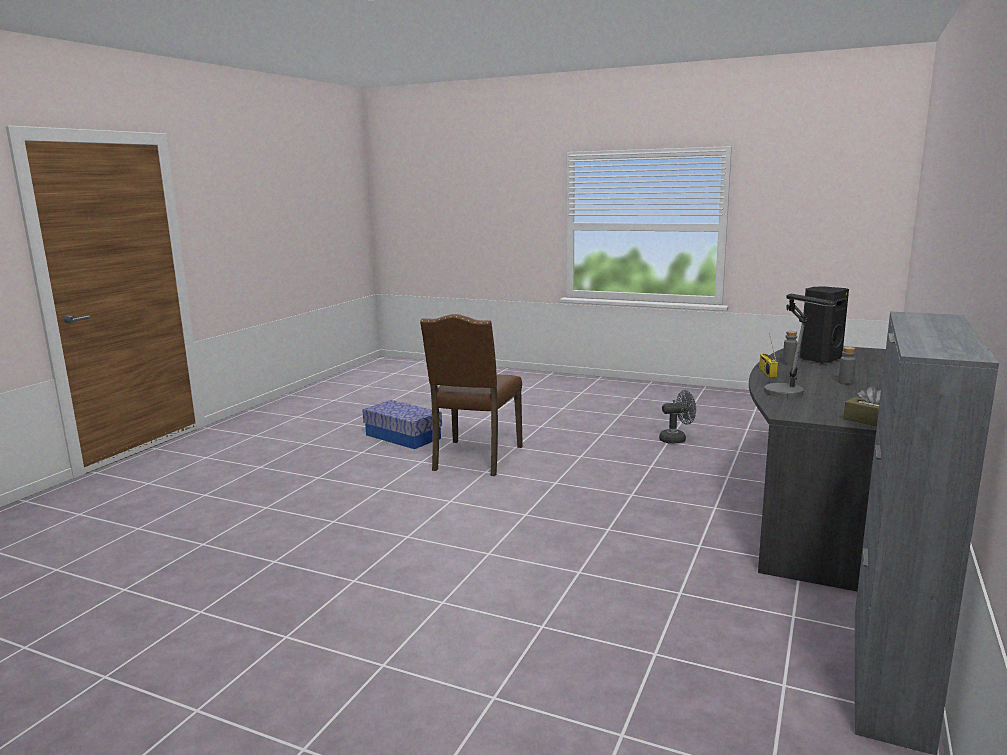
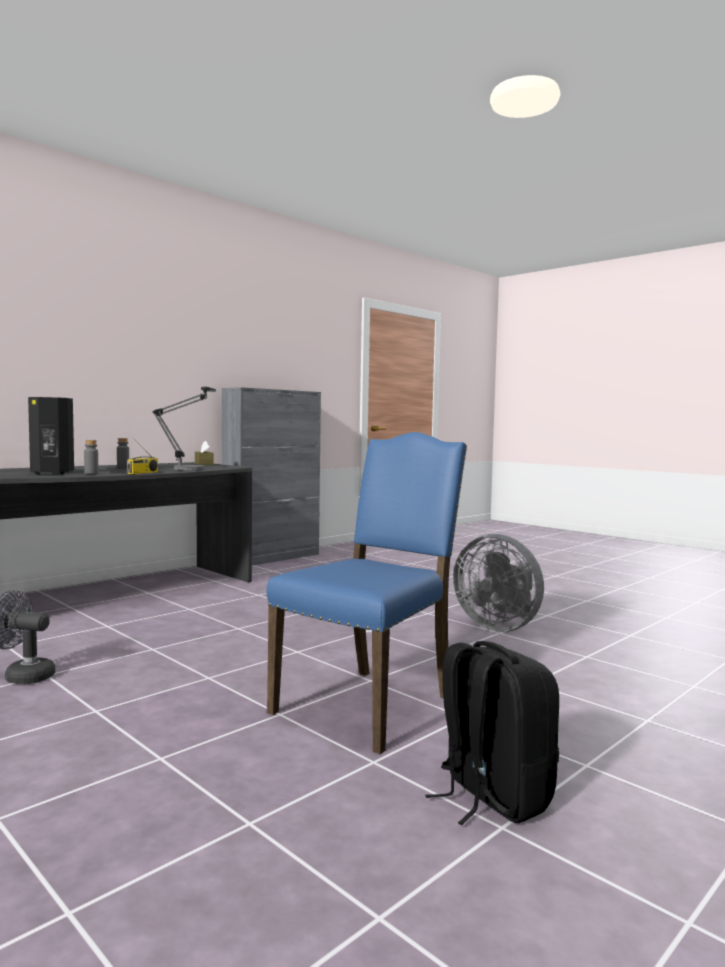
camera: 160 degrees left, 10 degrees down
(403, 436) = (491, 797): storage box -> black backpack
(408, 545) = (498, 627): none -> grey fan
(475, 458) = (369, 704): brown chair -> blue chair

